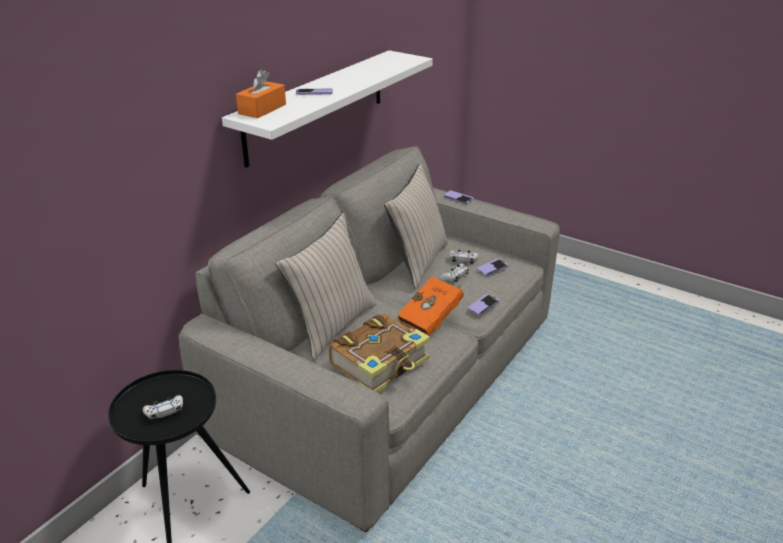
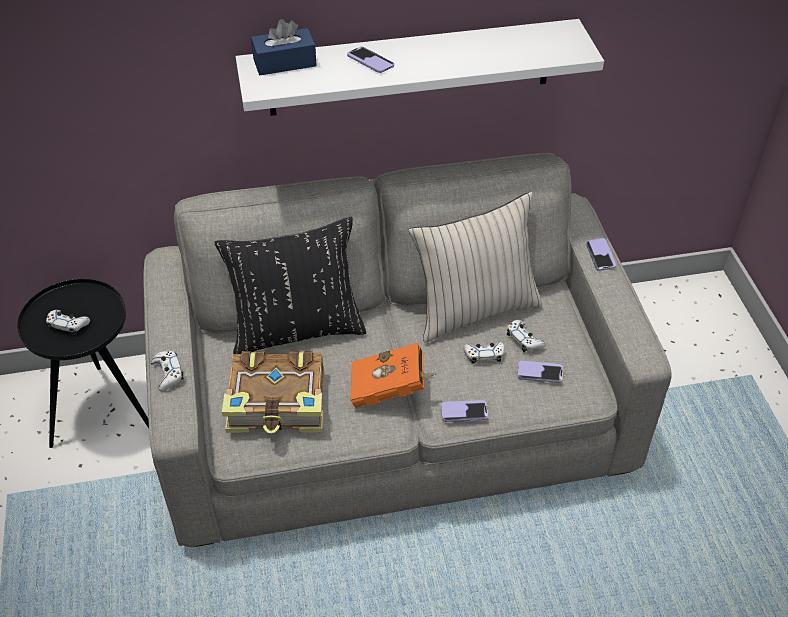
camera: 45 degrees right, 15 degrees up
(262, 109) = (284, 62): orange tissue box -> blue tissue box
(306, 376) = (168, 373): none -> white game controller
(331, 325) = (297, 329): beige pillow -> black pillow

